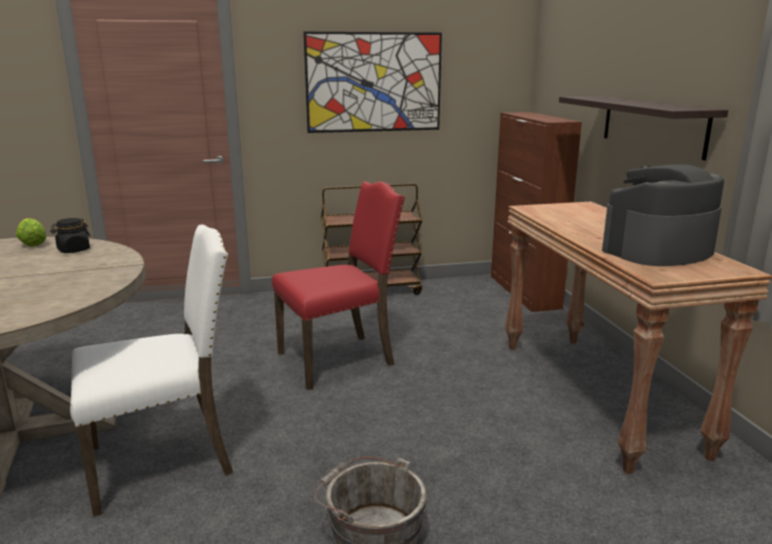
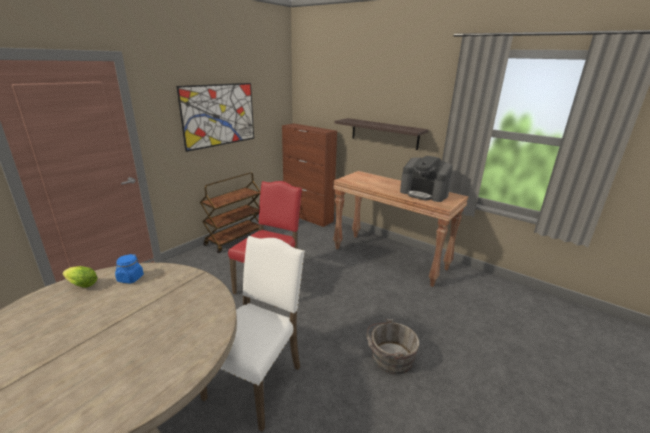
camera: 40 degrees left, 5 degrees up
(73, 250) = (130, 278): black jar -> blue jar
(657, 251) = (424, 193): coffee machine -> coffee machine turned 75 degrees counterclockwise

